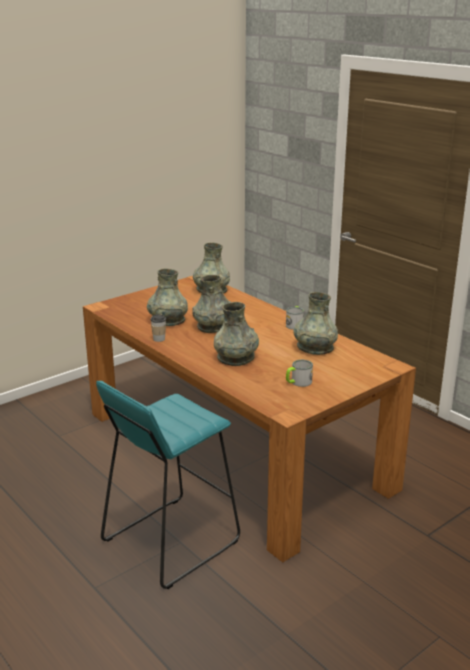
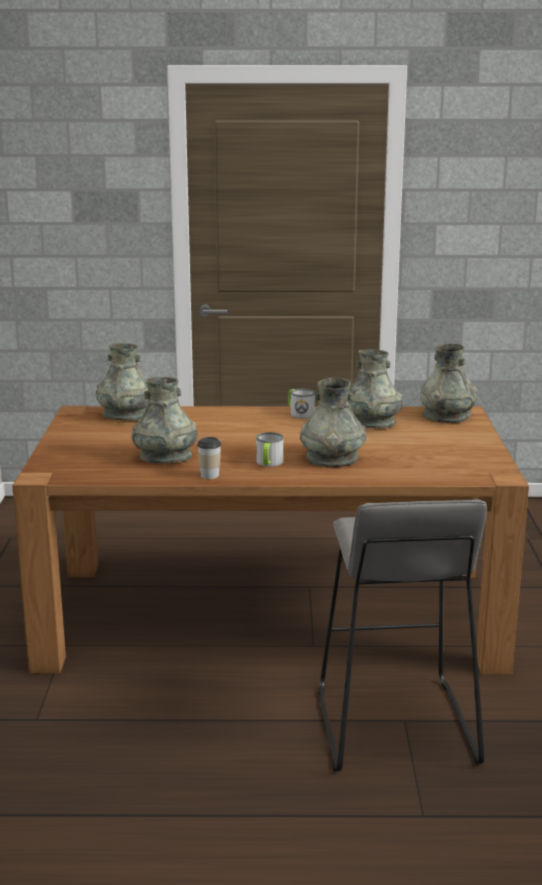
camera: 50 degrees left, 5 degrees down
(170, 541) = (394, 726): turquoise stool -> grey stool
(214, 326) = (230, 443): grey vase -> grey vase (447, 415)
(298, 382) = (438, 452): mug -> mug (268, 463)

